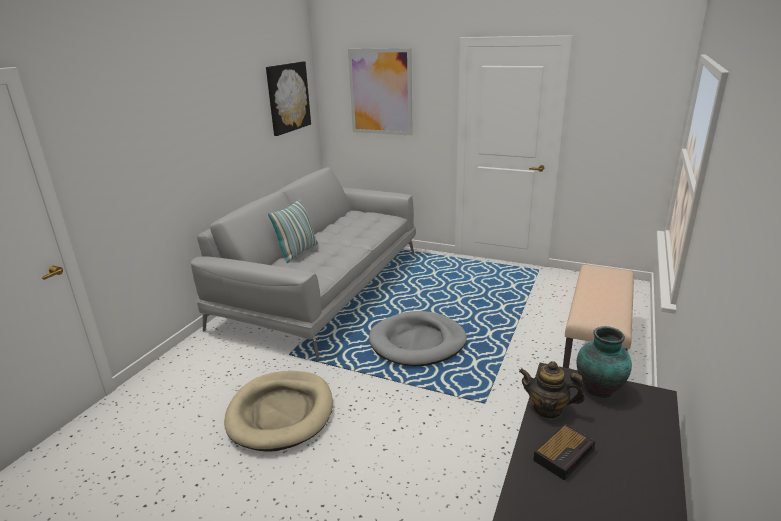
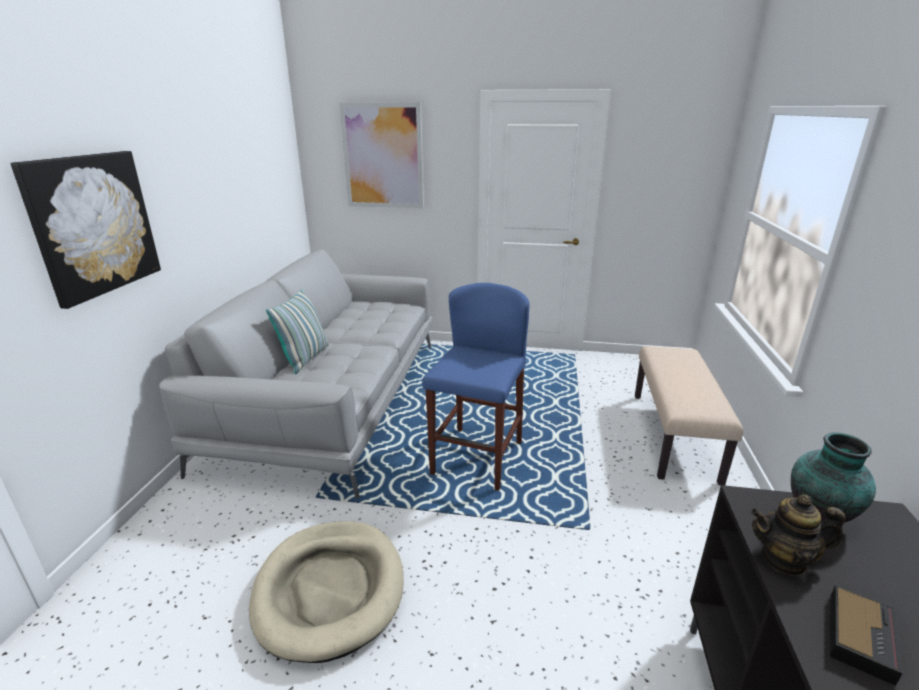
camera: 15 degrees left, 0 degrees up
(288, 97) = (267, 161): picture -> picture (93, 225)
(417, 342) = (477, 458): grey dog bed -> blue stool

